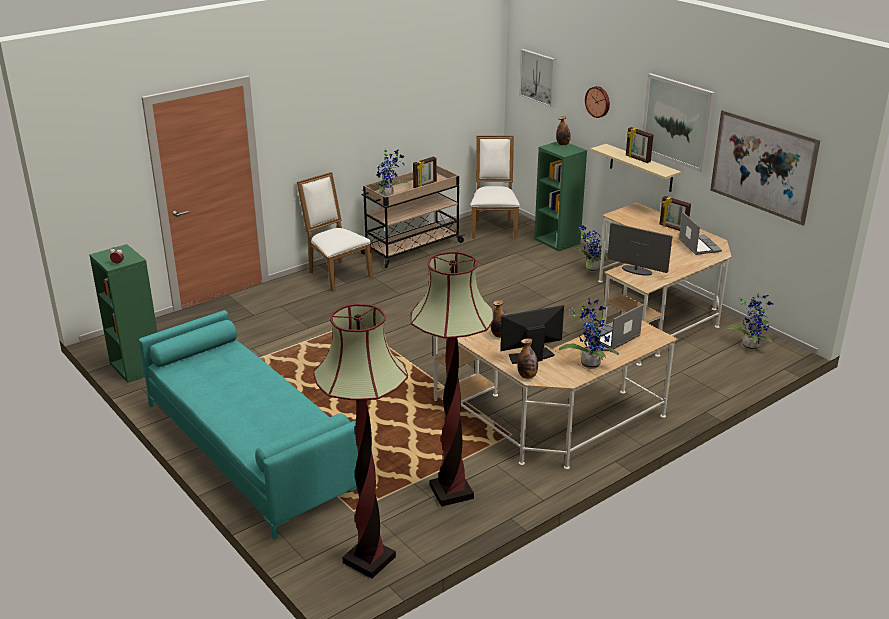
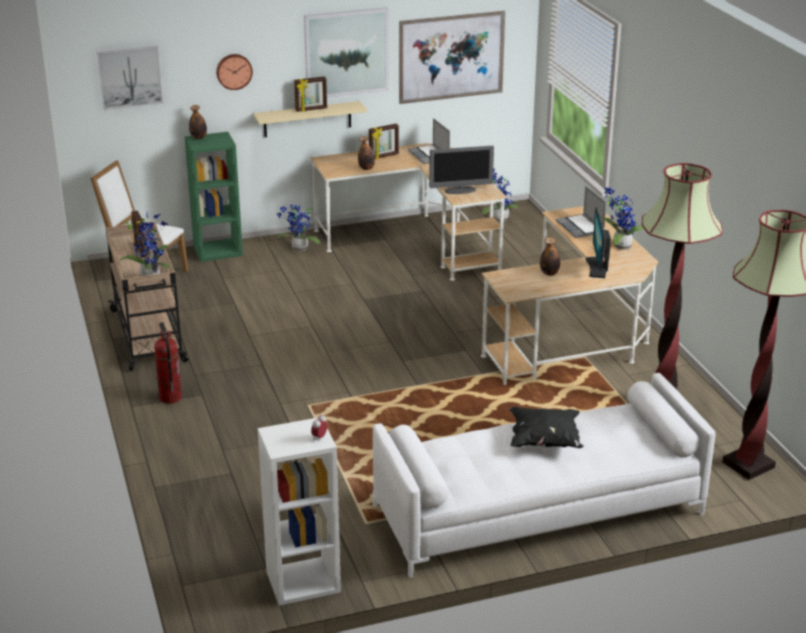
camera: 70 degrees left, 0 degrees up
(135, 367) = (302, 582): green bookcase -> white bookcase
(251, 447) = (538, 510): turquoise sofa -> white sofa
(259, 396) = (544, 441): none -> black pillow
(336, 274) = (170, 397): white chair -> fire extinguisher
(527, 376) = (630, 276): bottle -> bottle (366, 168)
(636, 270) = (460, 190): monitor -> monitor turned 150 degrees counterclockwise
(698, 245) = (429, 155): laptop -> laptop turned 120 degrees counterclockwise

